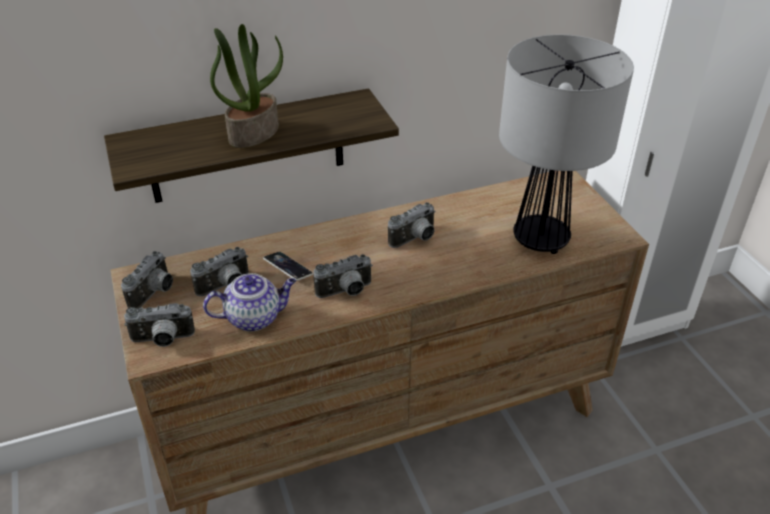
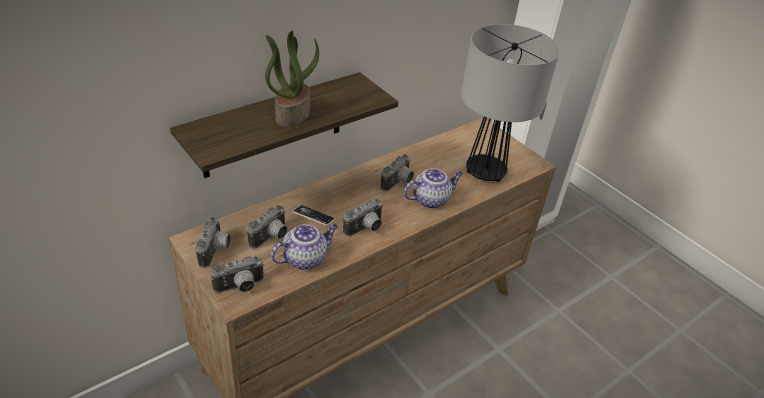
camera: 20 degrees left, 0 degrees up
(449, 266) = (431, 199): none -> teapot

